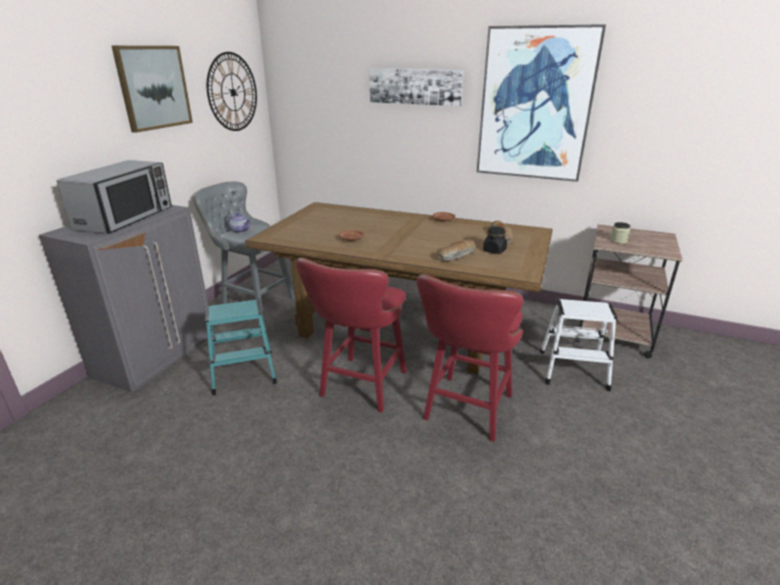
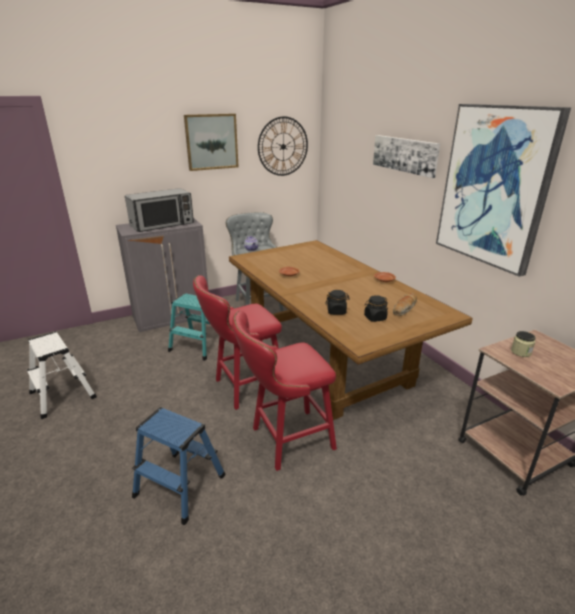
camera: 40 degrees right, 0 degrees up
(431, 514) = (179, 485): none -> blue step ladder
(457, 256) = (336, 311): bread -> black jar
(572, 369) = (419, 460): white step ladder -> white step ladder (62, 395)

